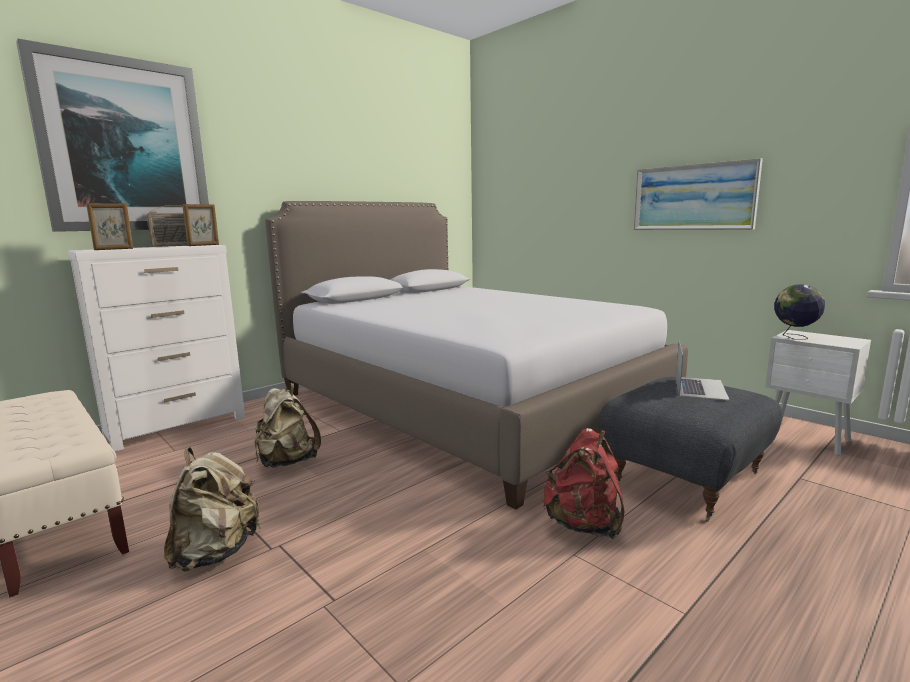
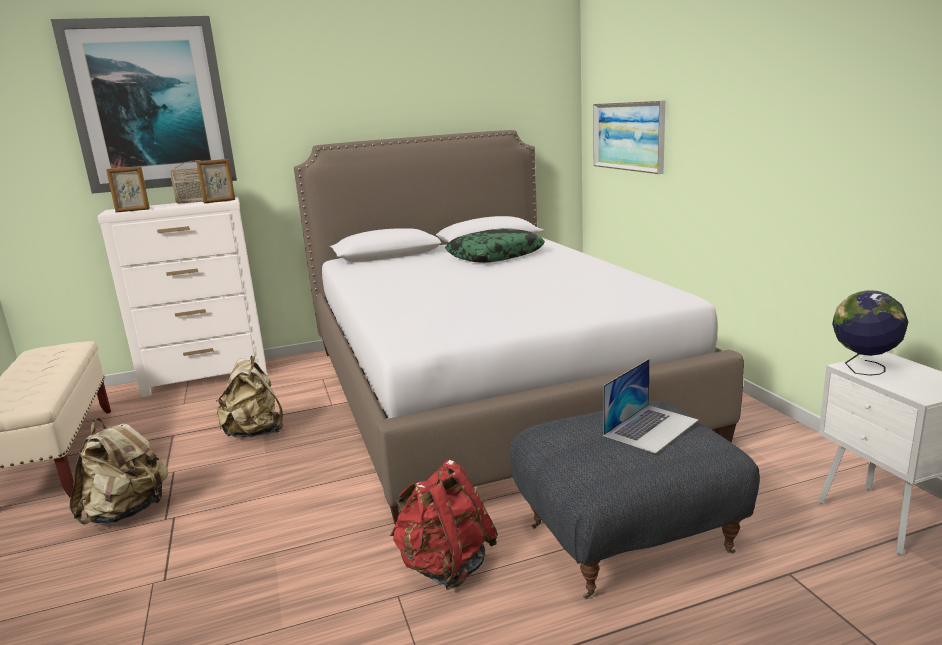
camera: 25 degrees right, 5 degrees up
(453, 295) = (495, 255): none -> pillow
(693, 197) = (802, 134): picture -> picture (628, 136)

